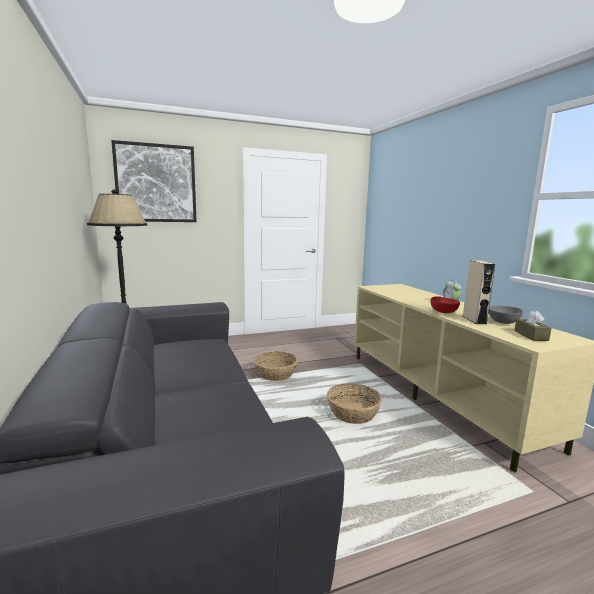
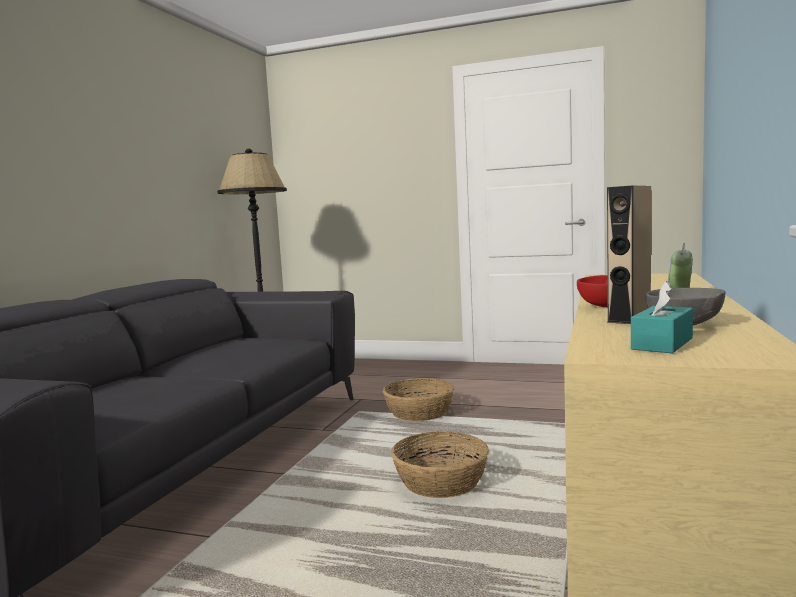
camera: 40 degrees right, 5 degrees down
(156, 183) = (339, 139): picture -> none
(531, 335) = (662, 344): brown tissue box -> turquoise tissue box

